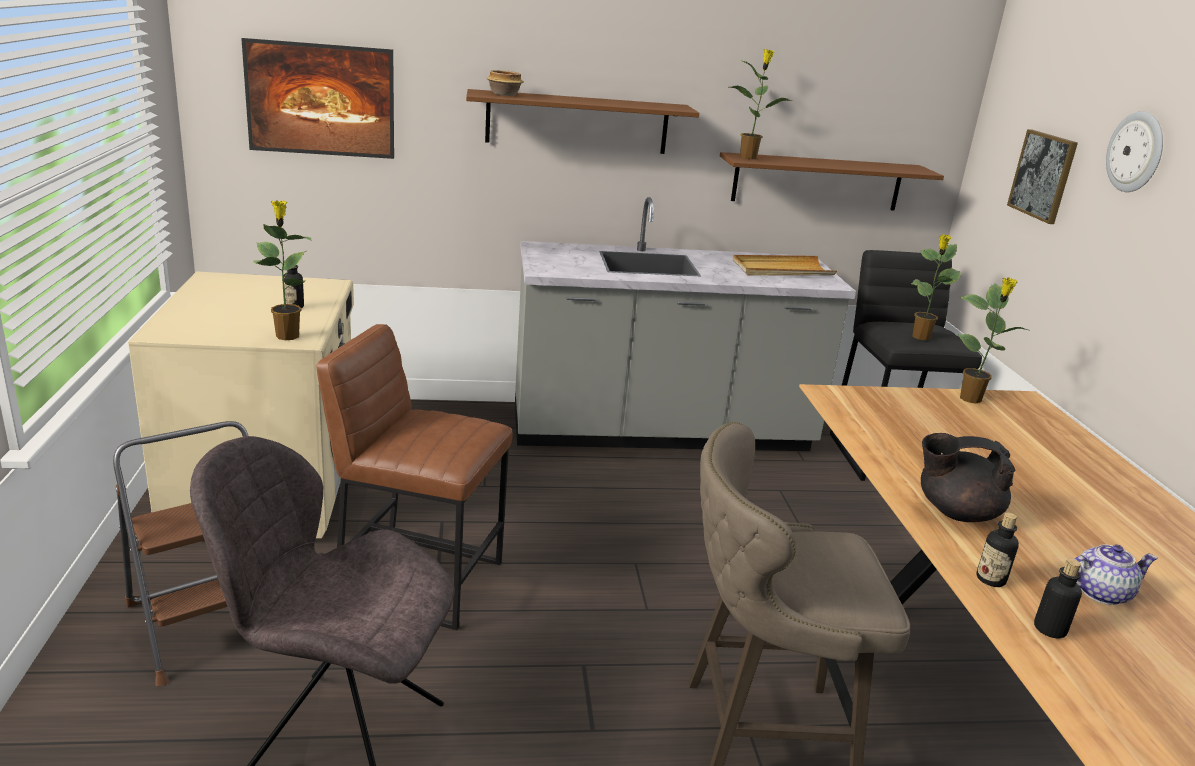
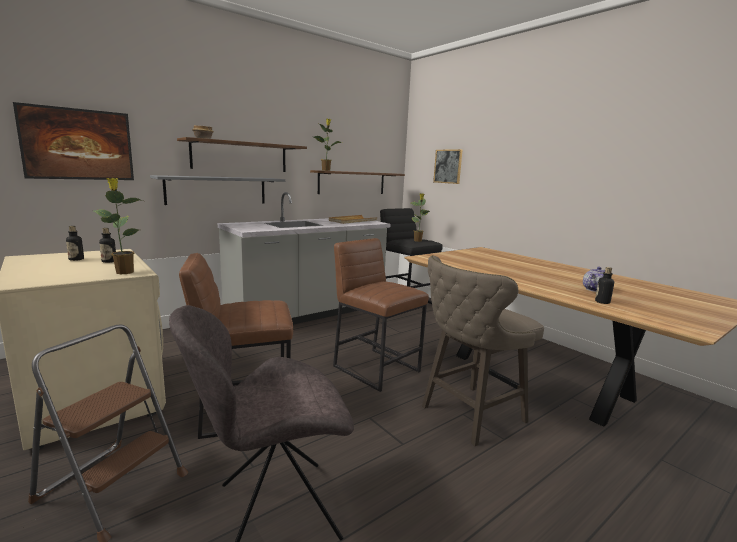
camera: 30 degrees left, 10 degrees down
(528, 182) = (217, 190): none -> grey shelf
(678, 581) = (375, 368): none -> brown chair
(955, 512) = (519, 279): black teapot -> none
(971, 399) = (467, 251): potted plant -> none
(990, 579) = (563, 294): bottle -> bottle (76, 259)
(1136, 152) = (492, 146): wall clock -> none

